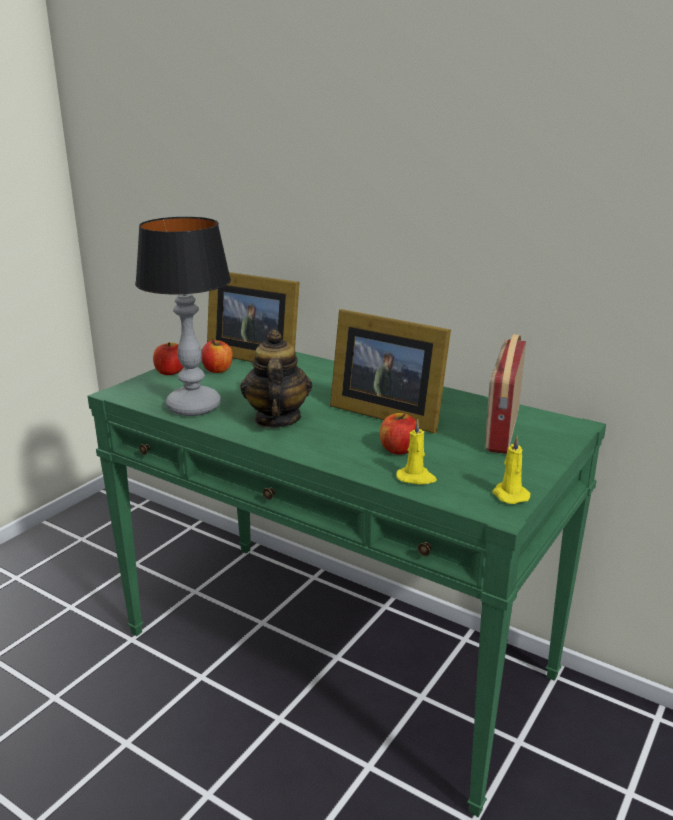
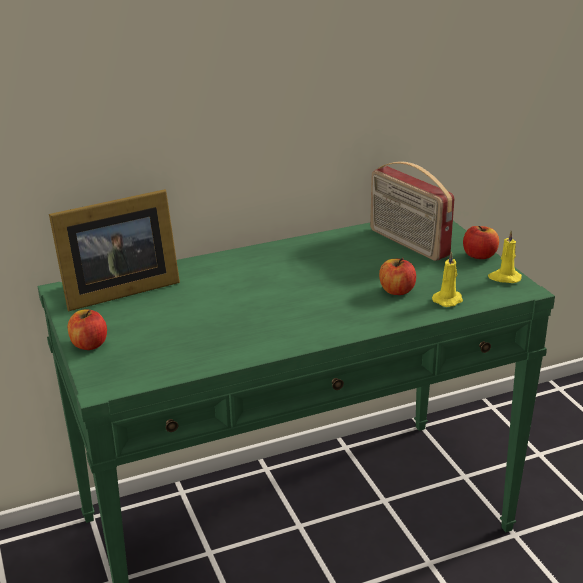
camera: 55 degrees left, 5 degrees up
(192, 407) = (197, 355): table lamp -> none
(218, 370) = (123, 318): apple -> apple (479, 255)
(276, 419) = (279, 322): teapot -> none
(385, 412) = (326, 273): picture frame -> none

